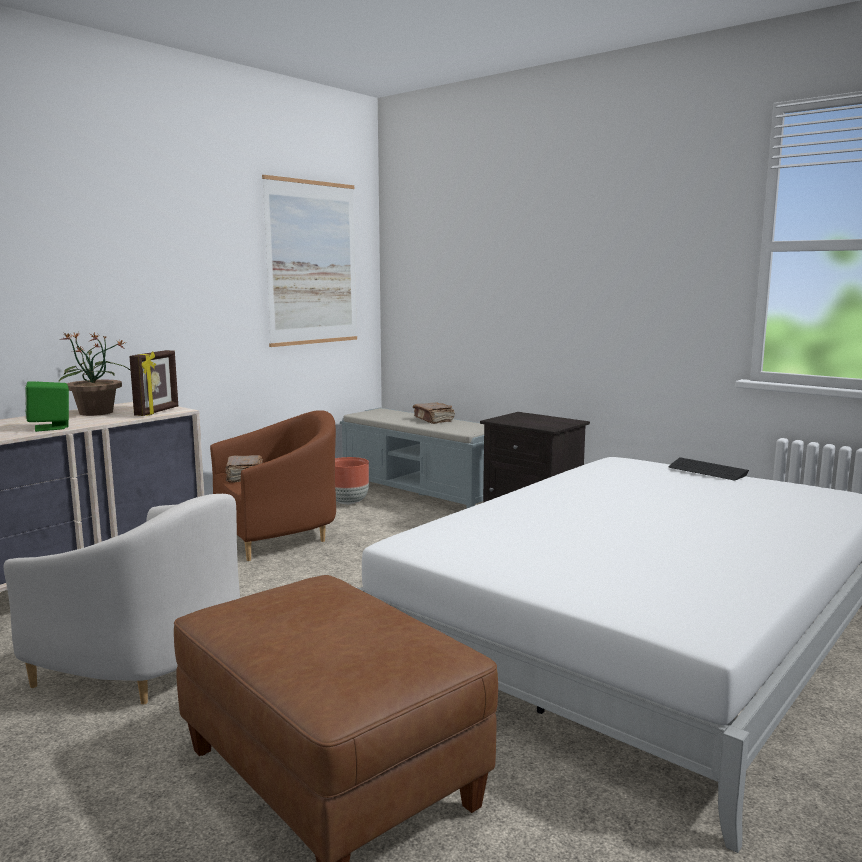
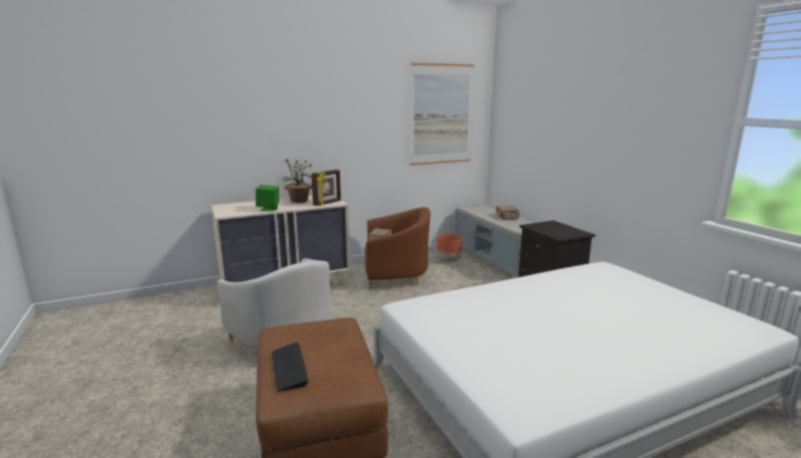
camera: 25 degrees right, 5 degrees up
(707, 471) = (661, 286): keyboard -> keyboard (289, 367)

